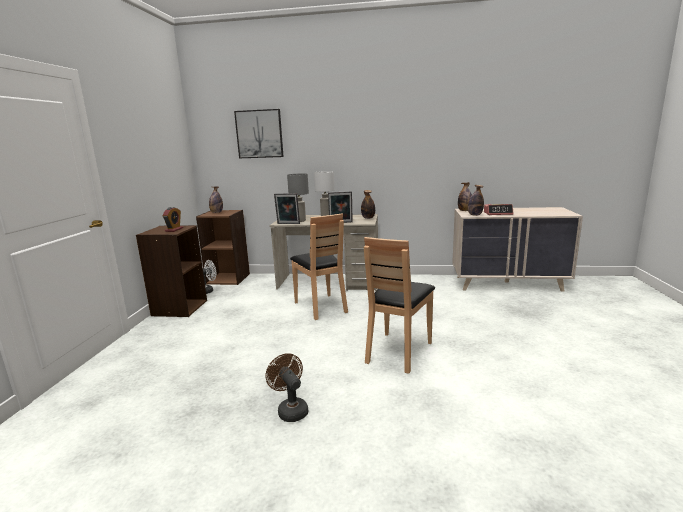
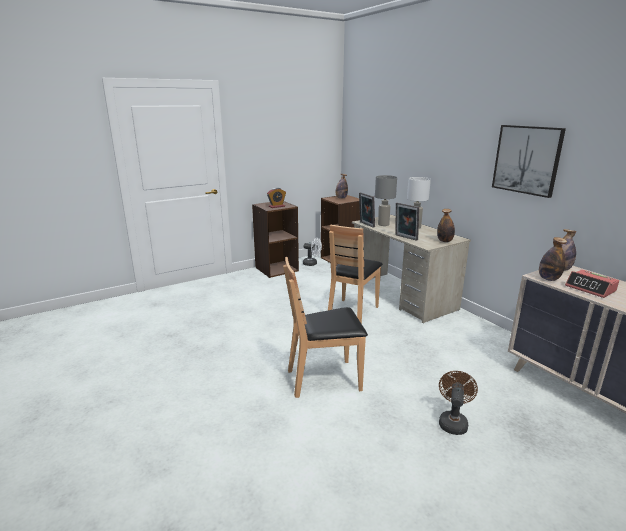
camera: 50 degrees right, 5 degrees up
(259, 134) = (386, 128): picture -> picture (527, 160)
(290, 409) = (200, 366): brown fan -> brown fan (453, 421)

